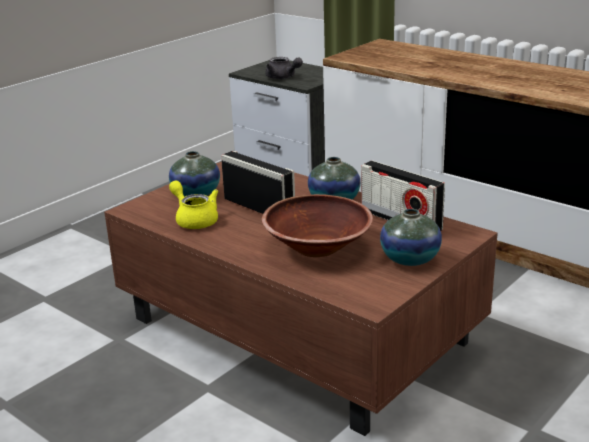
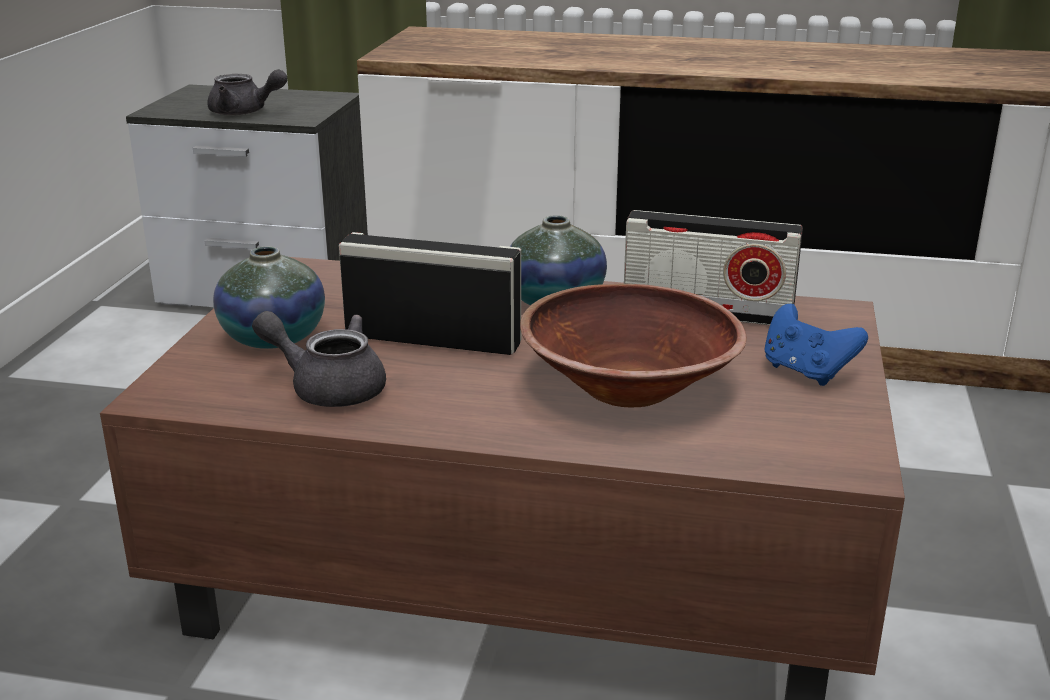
camera: 30 degrees left, 0 degrees up
(194, 219) = (328, 387): yellow teapot -> grey teapot
(410, 259) = (806, 372): vase -> blue game controller

